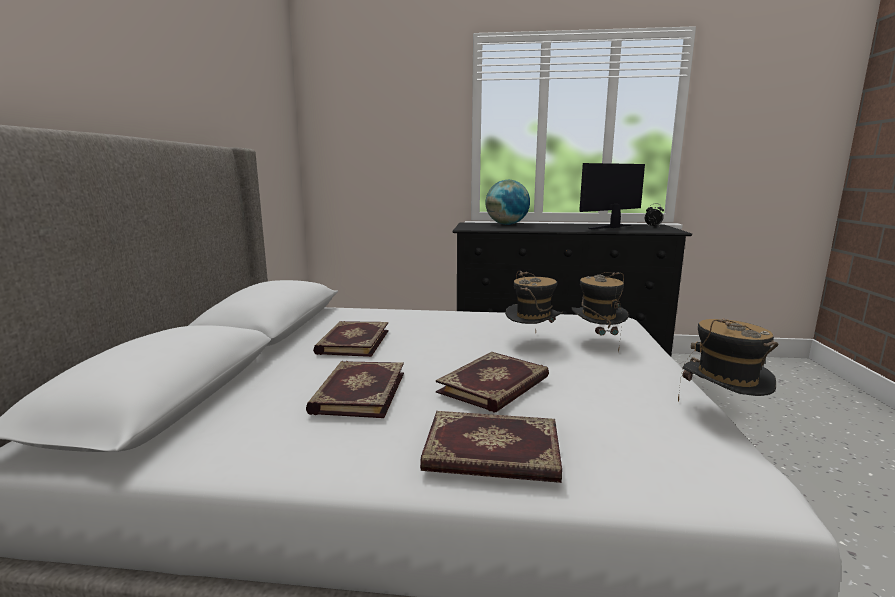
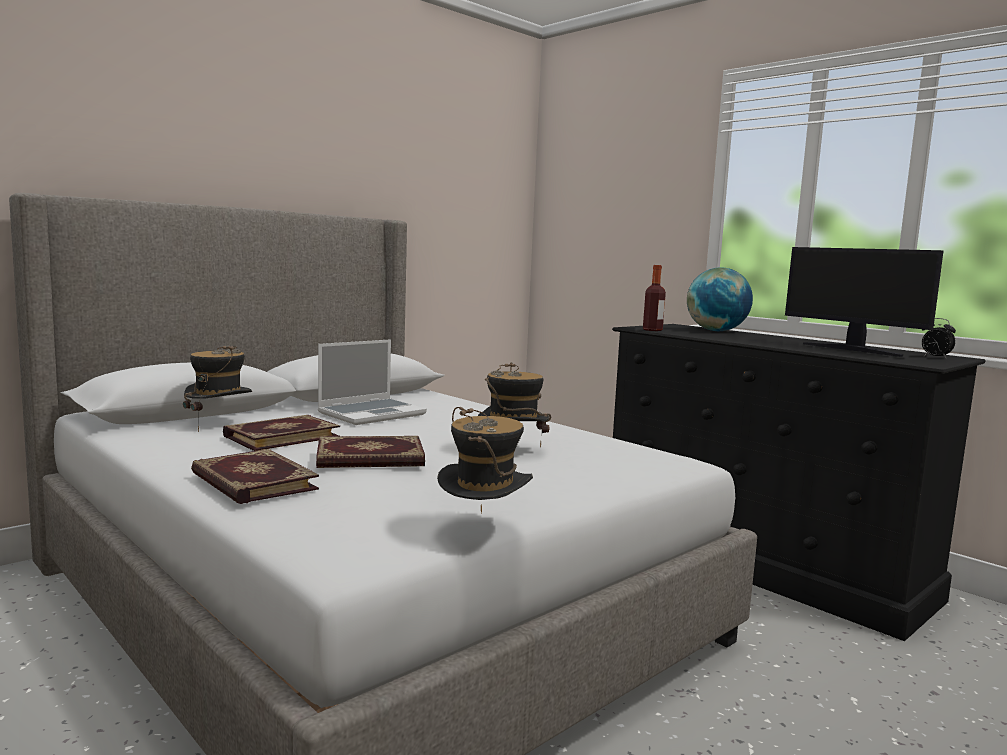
camera: 40 degrees right, 5 degrees down
(352, 341) = (372, 413): book -> laptop
(481, 229) = (652, 330): none -> bottle
(596, 343) = (575, 468): hat -> hat (219, 424)
(612, 227) = (852, 349): monitor -> monitor turned 135 degrees counterclockwise

